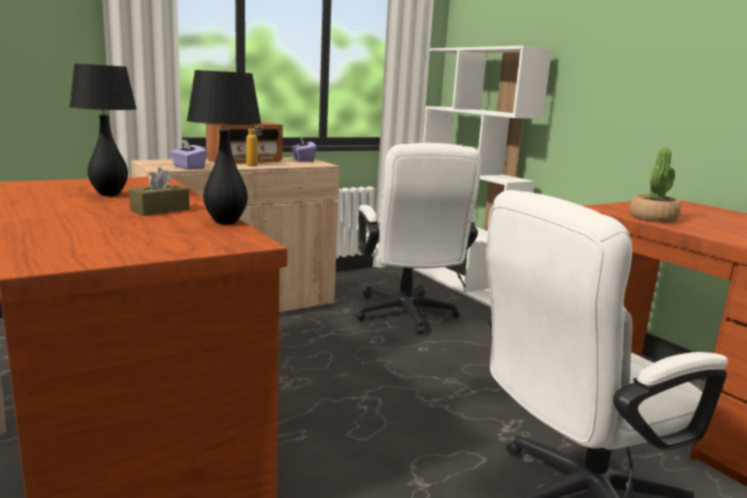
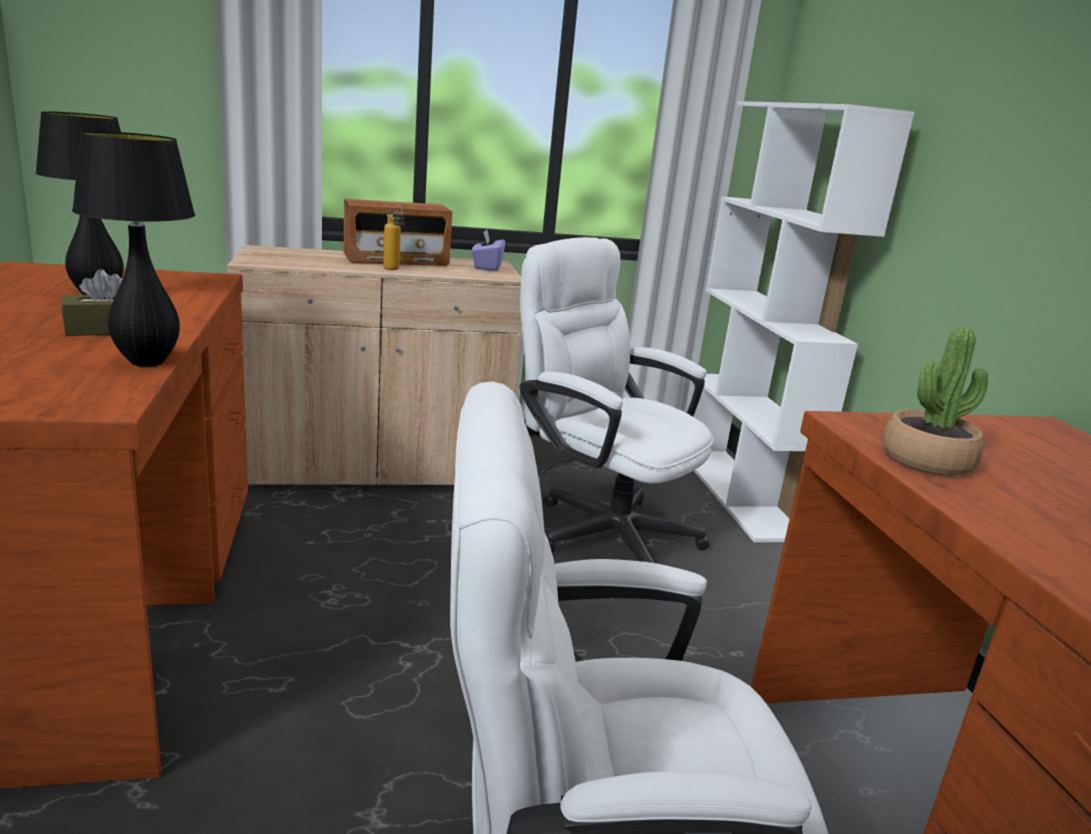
camera: 20 degrees right, 5 degrees up
(188, 167) = (294, 263): purple tissue box -> none
(407, 316) = (600, 529): white office chair -> white office chair turned 120 degrees clockwise

